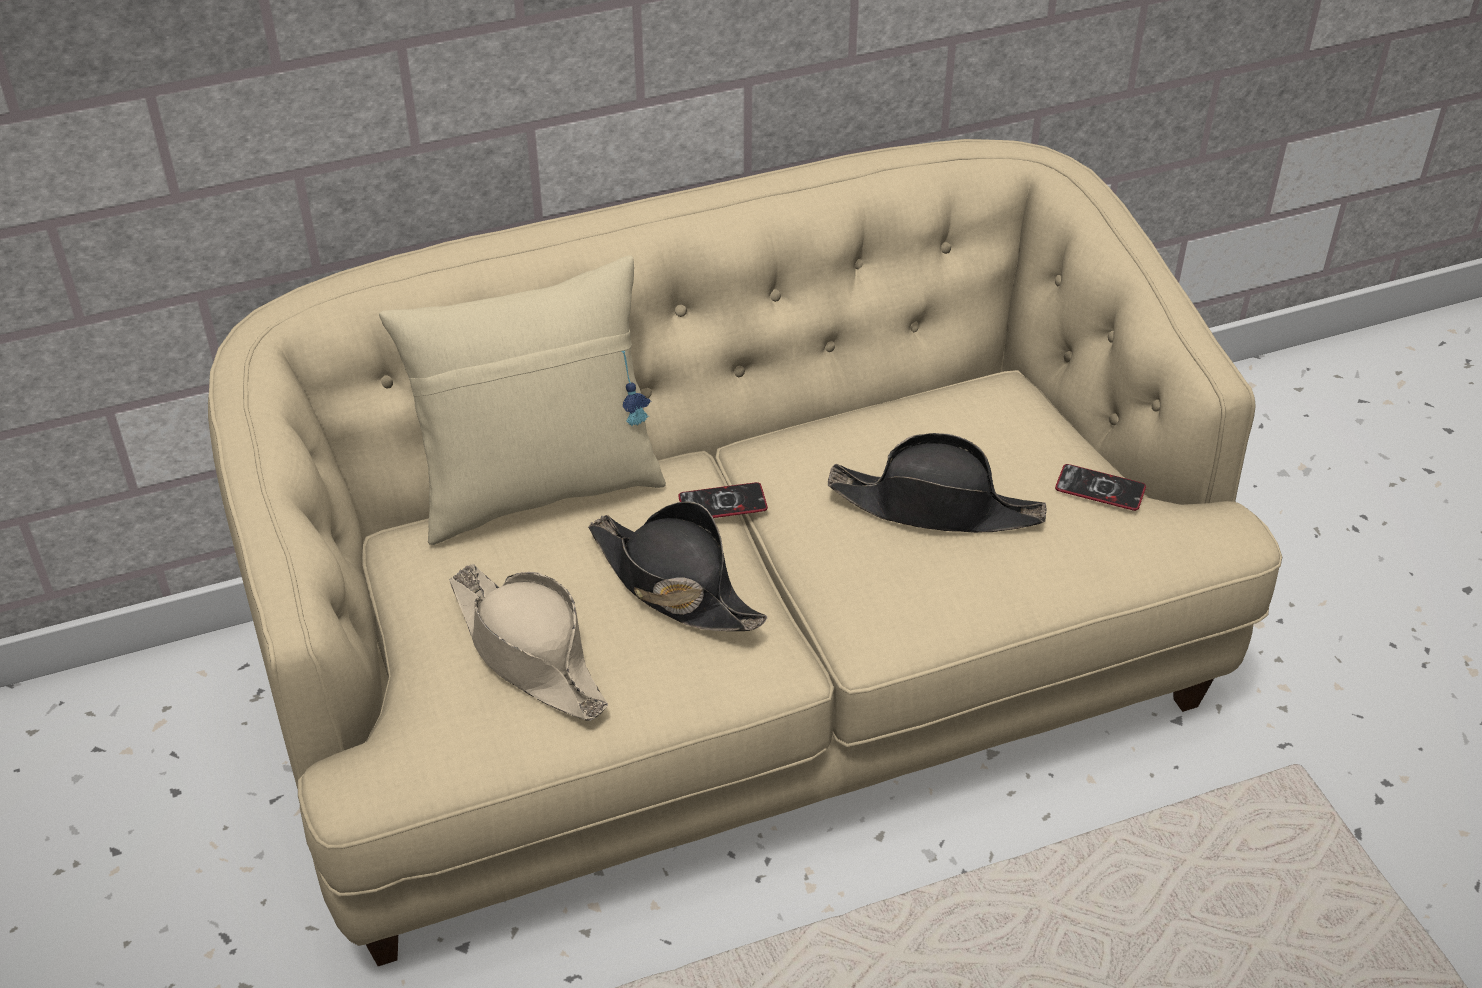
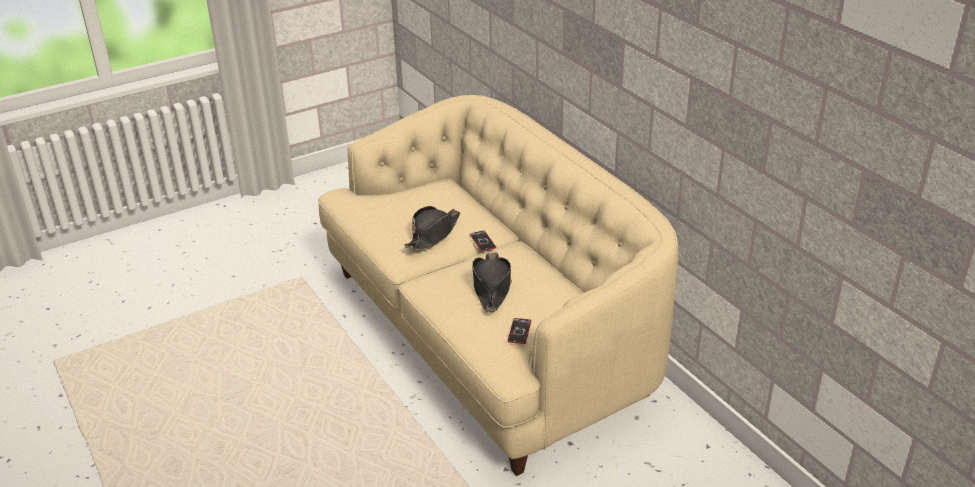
camera: 80 degrees right, 10 degrees down
(529, 653) = (393, 211): beige hat -> none
(538, 492) = (476, 202): beige pillow -> none

